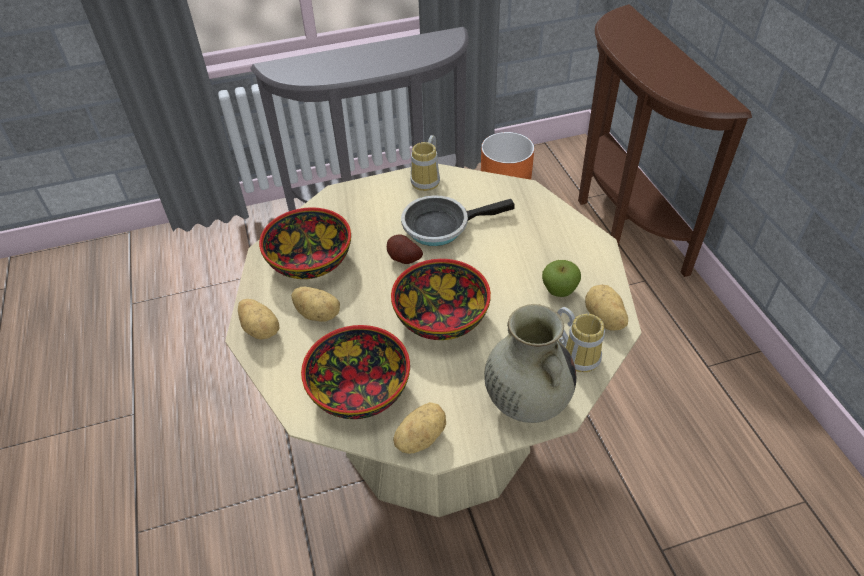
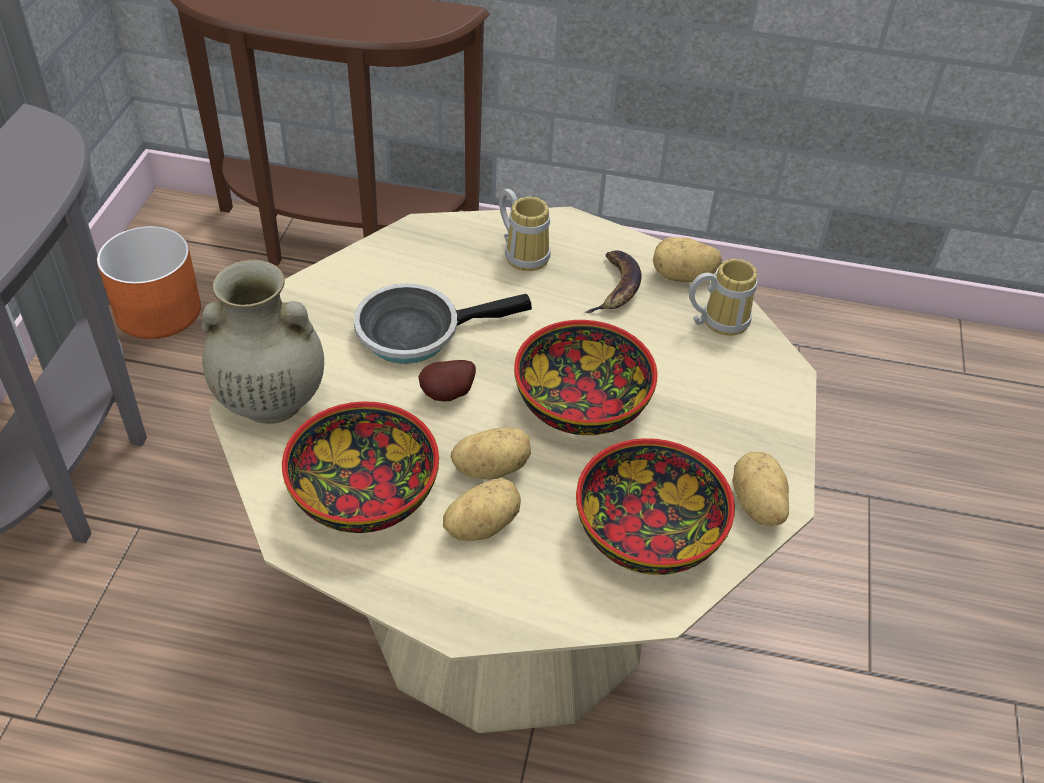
camera: 65 degrees left, 0 degrees up
(261, 329) = (461, 602): potato -> potato (491, 467)
(428, 180) = (311, 303): mug -> mug (524, 253)
(441, 226) = (416, 332): frying pan -> frying pan turned 60 degrees clockwise
(526, 401) = (757, 392): beige vase -> beige vase (269, 401)
(559, 291) = (615, 288): apple -> banana

